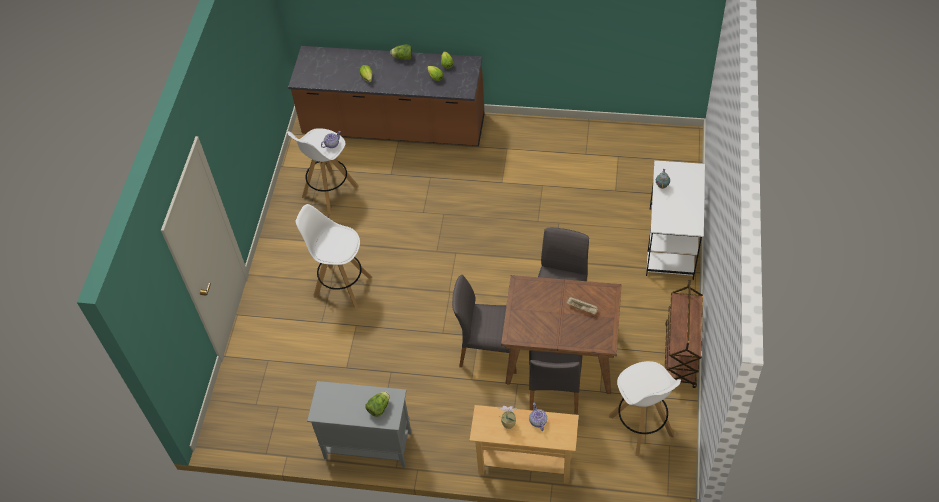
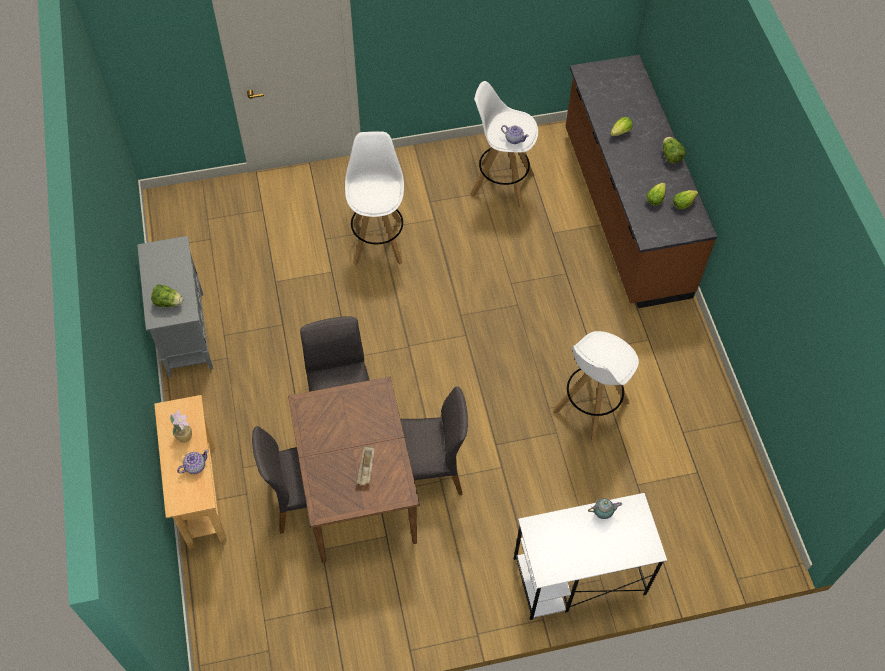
camera: 65 degrees right, 5 degrees up
(641, 426) = (286, 611): white stool -> white stool (590, 407)
(680, 356) = (403, 632): brown cart -> none

